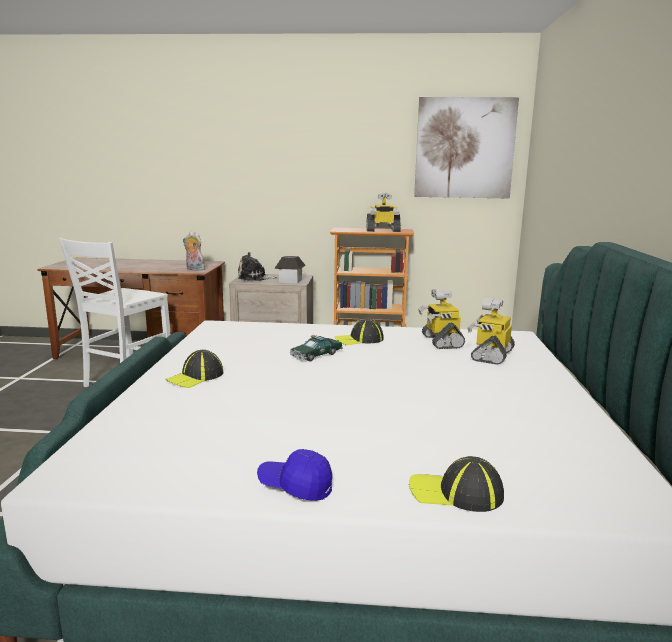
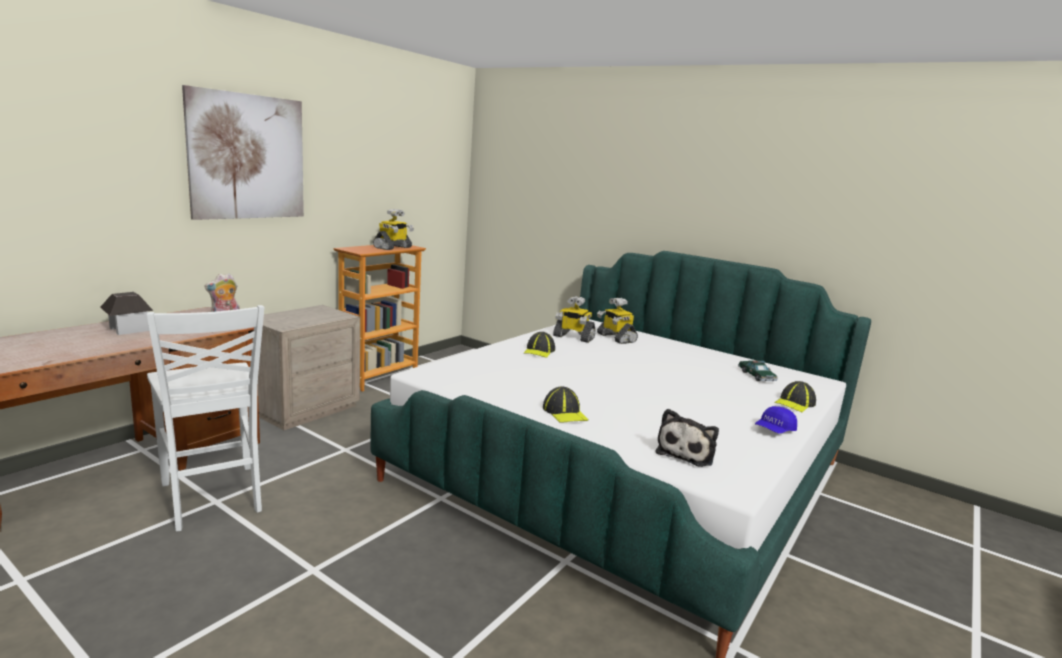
camera: 60 degrees left, 0 degrees up
(254, 278) = (283, 320): plush toy -> plush toy (687, 453)
(290, 281) = (329, 315): toy house -> toy house (129, 329)
(316, 355) = (559, 370): toy car -> toy car (756, 376)
(464, 148) = (432, 164): picture -> picture (247, 157)

